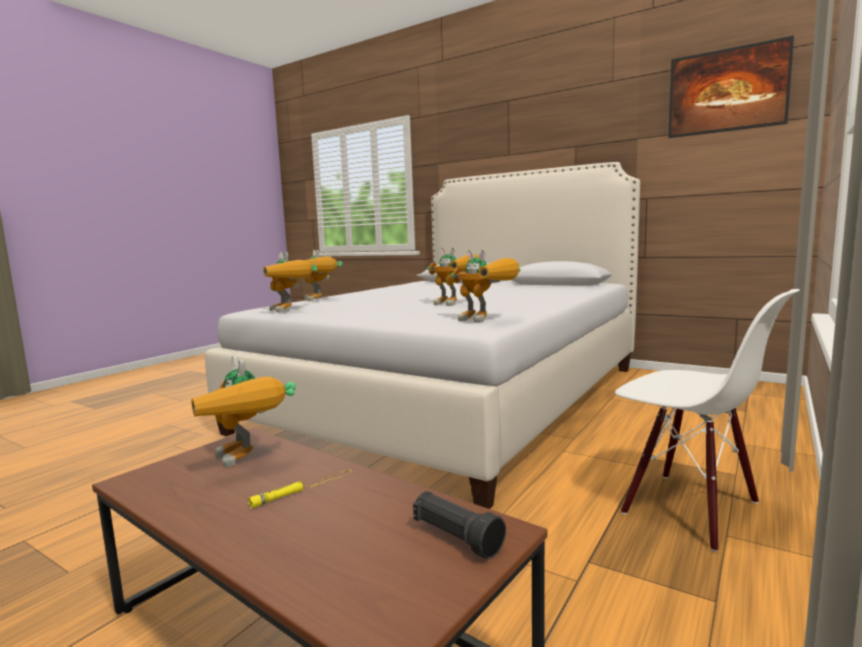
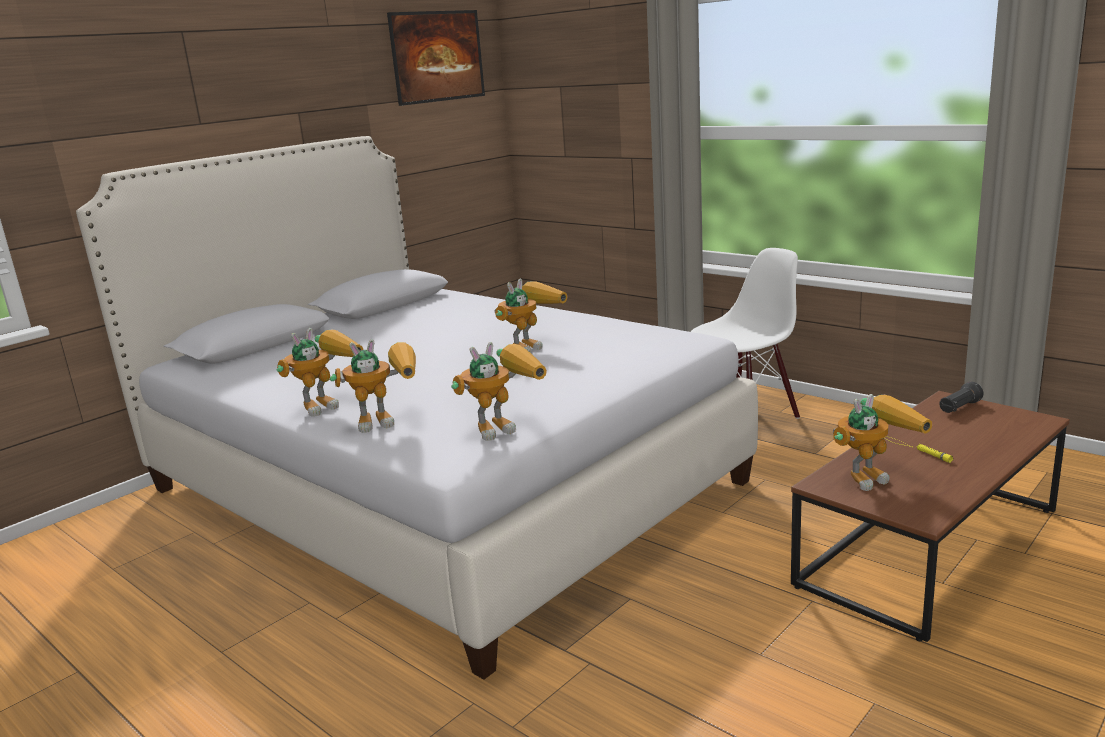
camera: 80 degrees left, 10 degrees up
(487, 320) = (661, 335): toy robot -> toy robot (329, 404)

